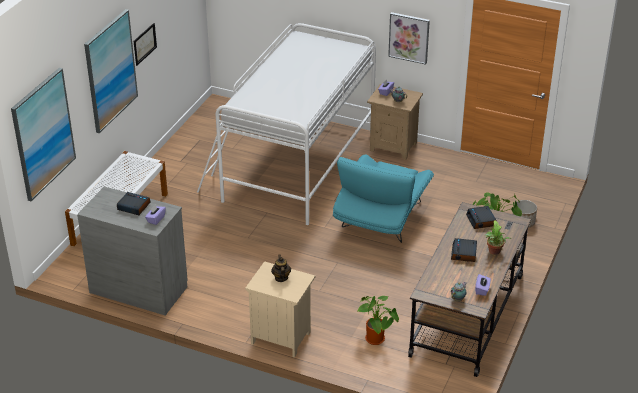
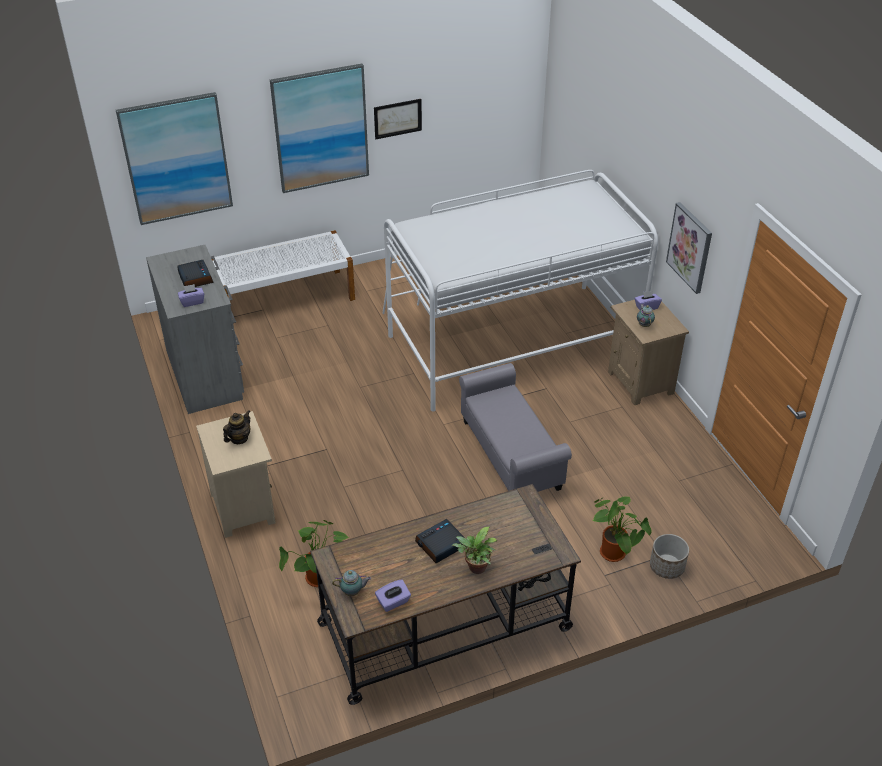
camera: 45 degrees right, 5 degrees up
(381, 220) = (510, 454): turquoise armchair -> grey ottoman
(481, 221) = (519, 521): alarm clock -> none

